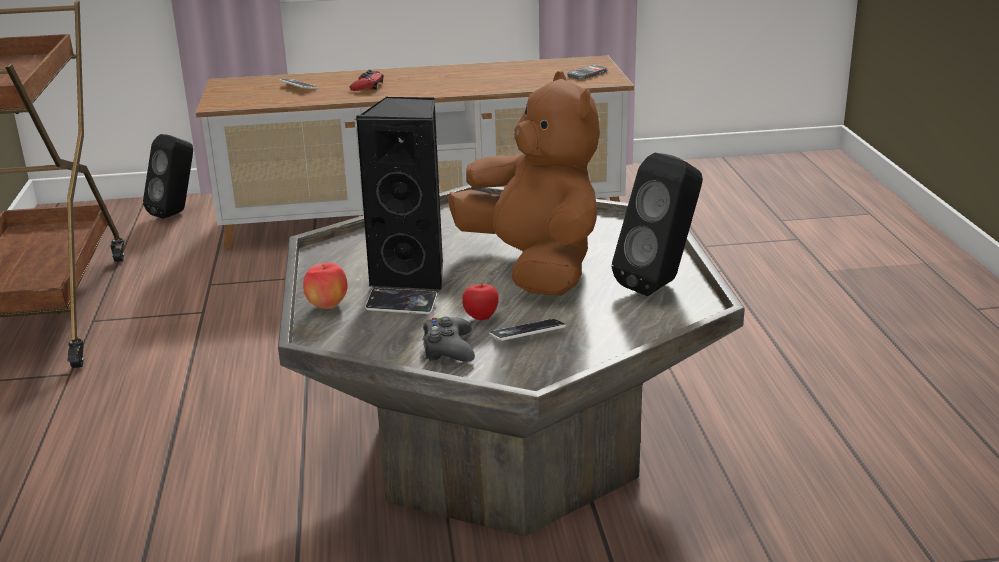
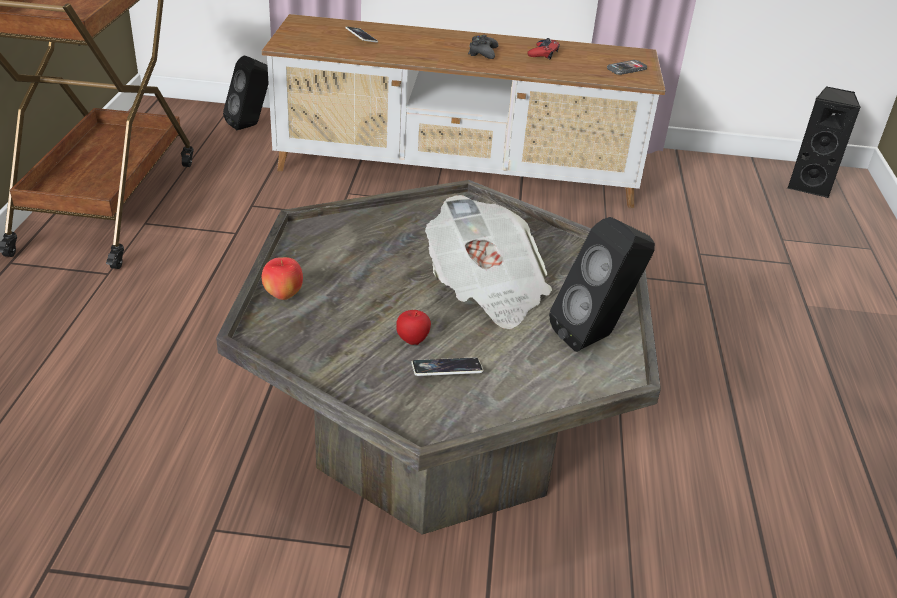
camera: 10 degrees right, 10 degrees up
(367, 86) = (421, 47): red game controller -> red game controller (543, 53)
(401, 305) = (348, 309): phone -> none
(413, 274) = (373, 275): black speaker -> black speaker (809, 186)
(448, 349) = (367, 371): black game controller -> black game controller (482, 53)
(534, 267) = (486, 290): brown plush toy -> newspaper

